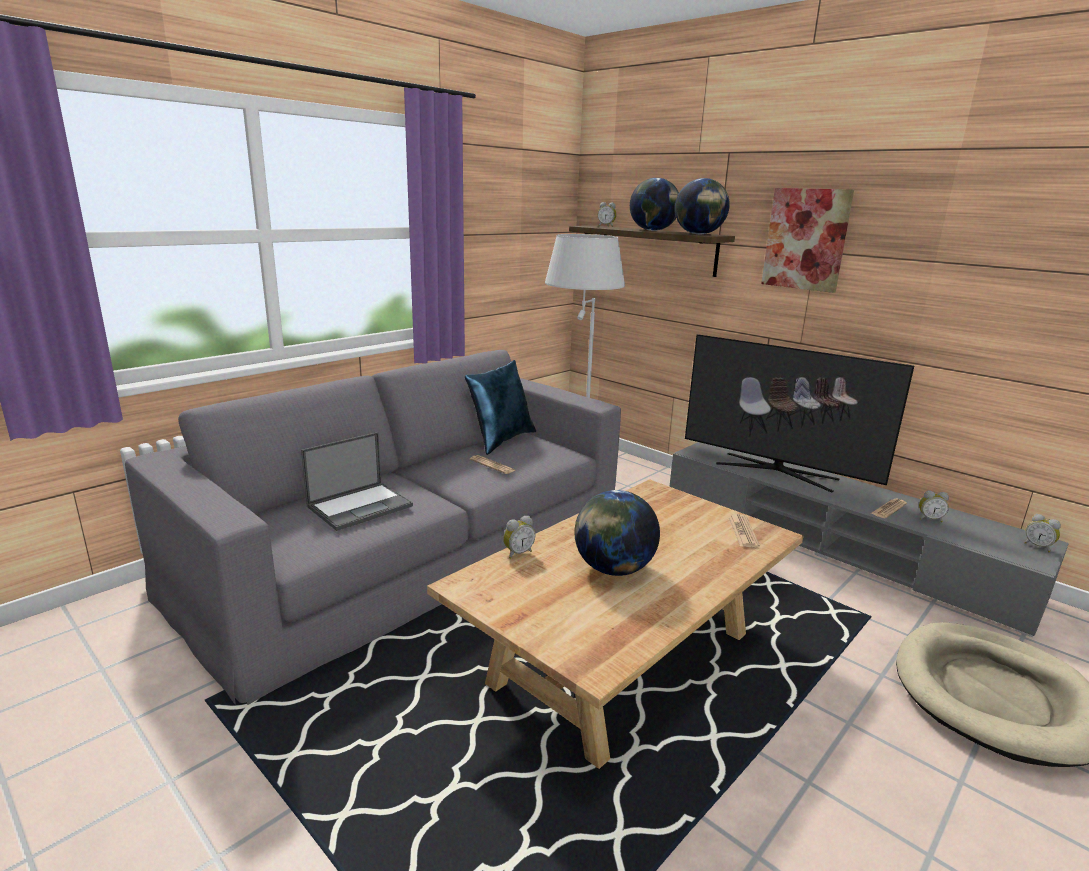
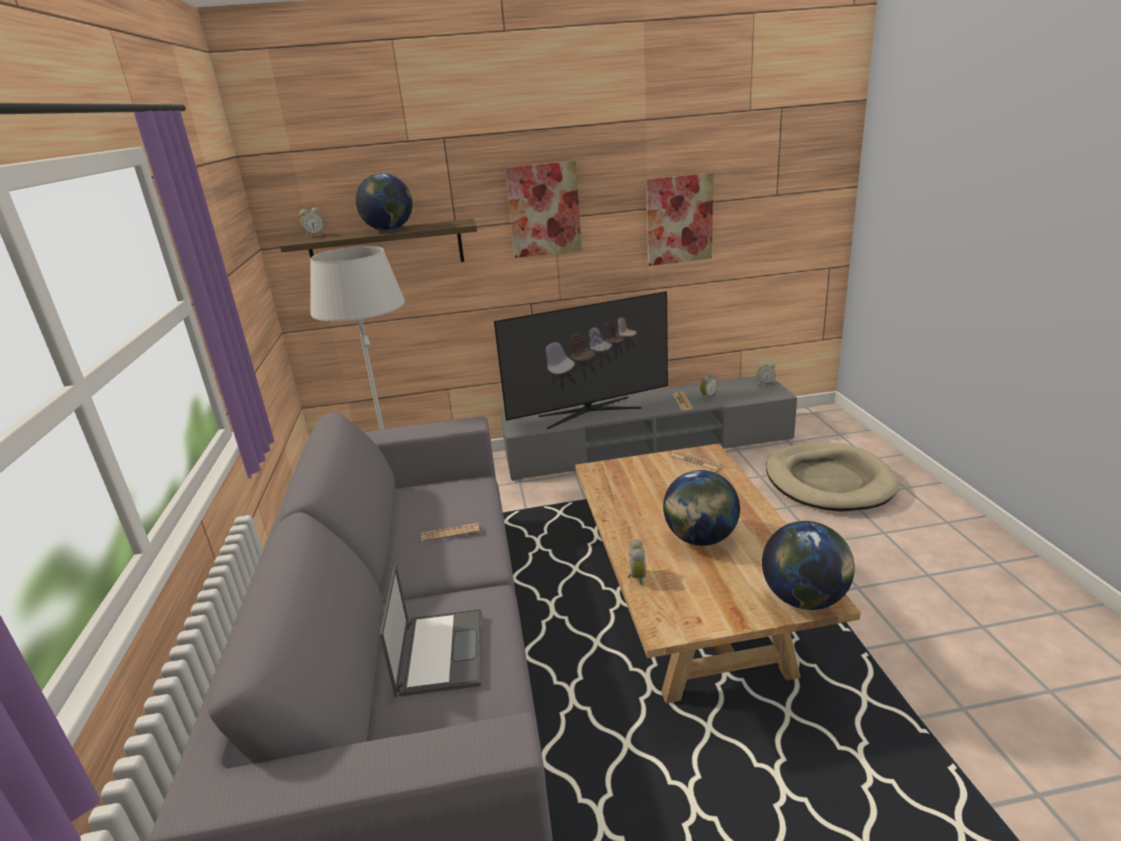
camera: 50 degrees left, 5 degrees up
(501, 440) = (400, 508): blue pillow -> none
(699, 234) = (449, 224): globe -> globe (804, 599)
(975, 283) = (679, 219): none -> picture

